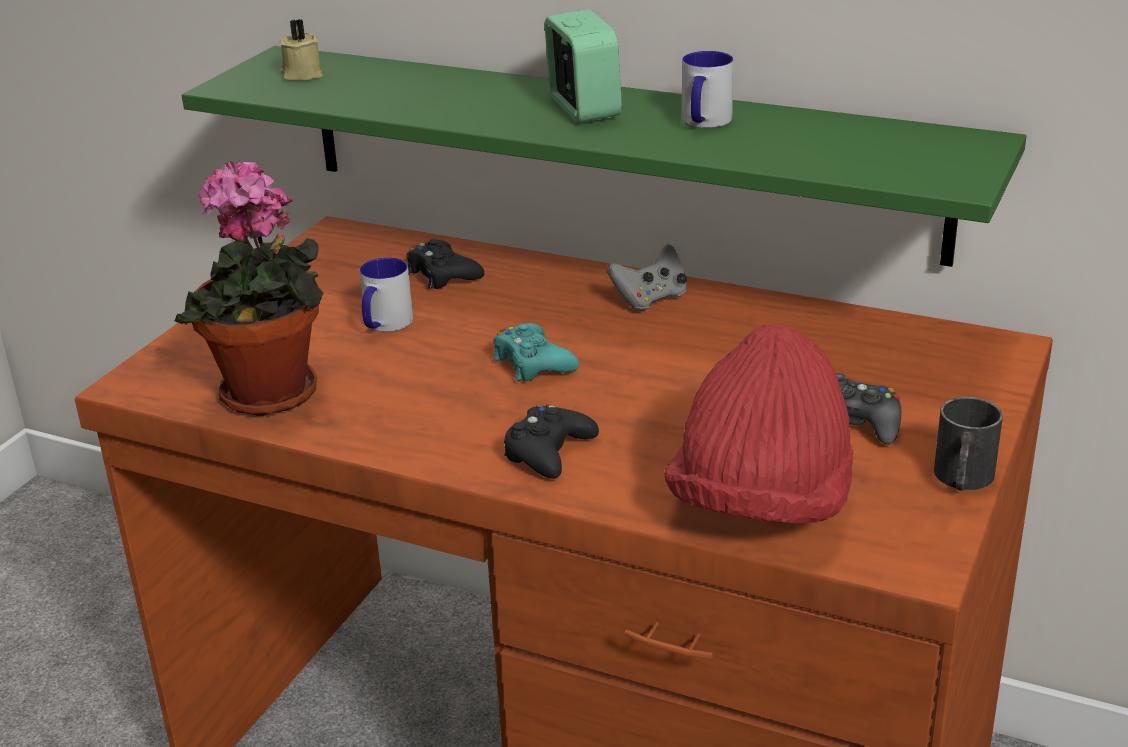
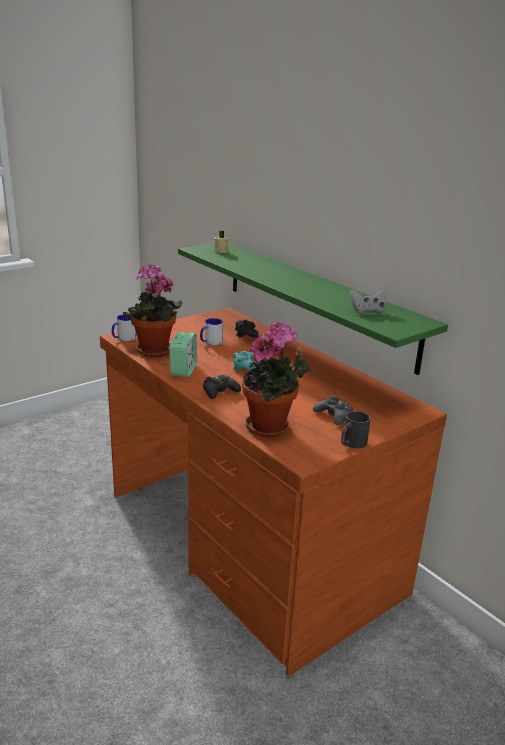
camera: 25 degrees right, 5 degrees down
(583, 109) = (296, 280): alarm clock -> alarm clock (183, 370)
(650, 299) = (307, 359): grey game controller -> grey game controller (367, 311)
(704, 122) = (332, 293): mug -> mug (123, 338)
(762, 504) = (271, 427): red hat -> potted plant

